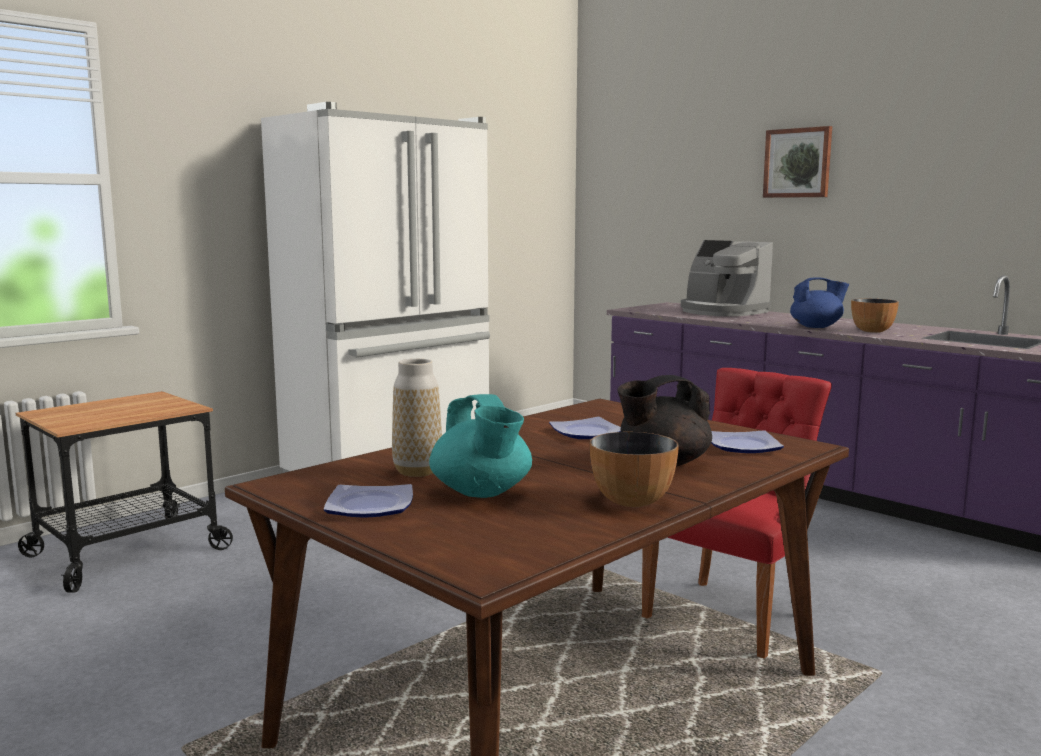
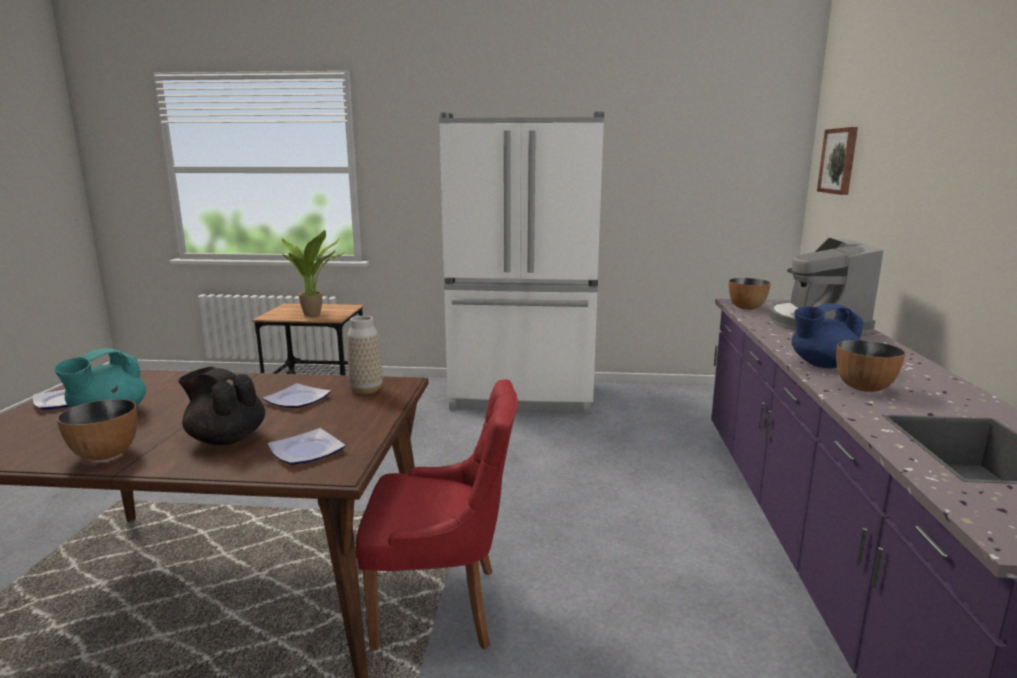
camera: 50 degrees right, 5 degrees up
(138, 410) = (315, 314): none -> potted plant
(417, 471) = (151, 390): vase -> vase (366, 390)
(651, 311) = (746, 308): none -> bowl
(798, 163) = (957, 147): picture -> picture (839, 161)
(816, 327) = (822, 364): blue teapot -> blue teapot turned 120 degrees clockwise

